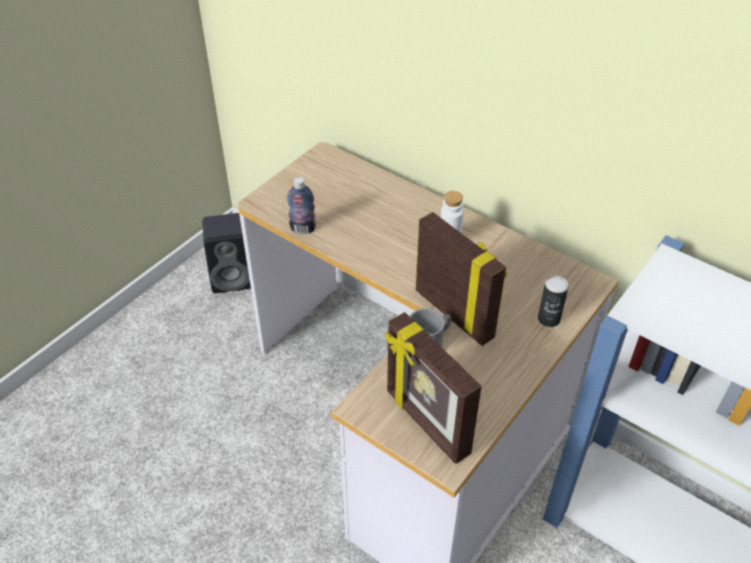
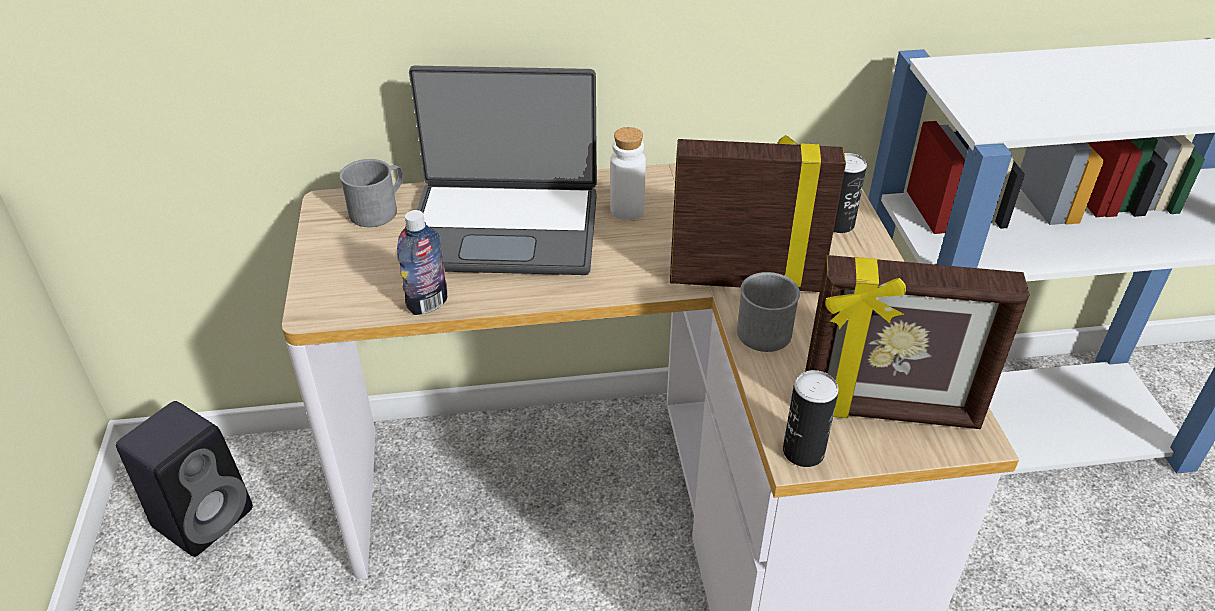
camera: 45 degrees left, 5 degrees down
(340, 169) = (379, 209): none -> grey mug
(362, 408) = (803, 452): none -> can
(380, 213) = (505, 228): none -> laptop

